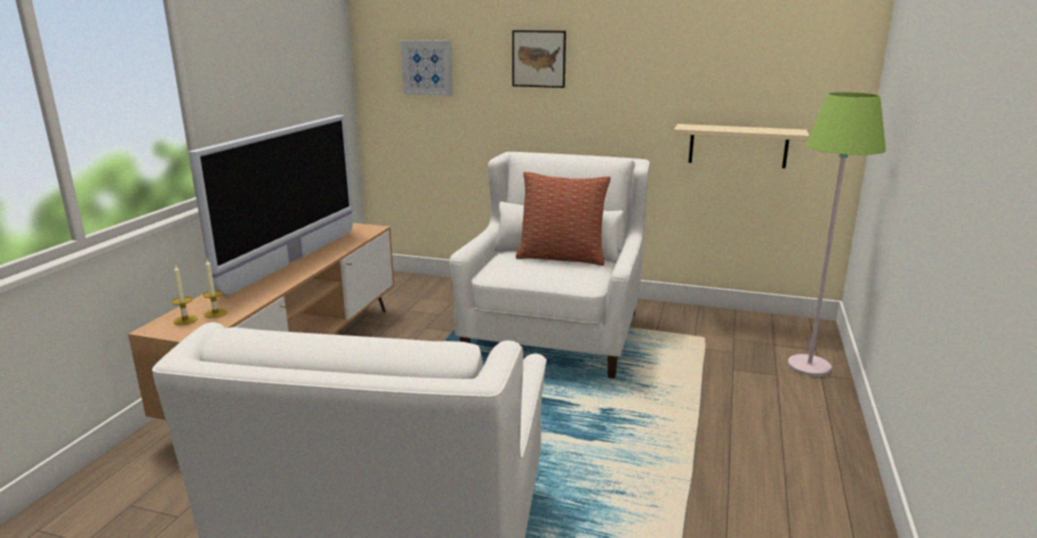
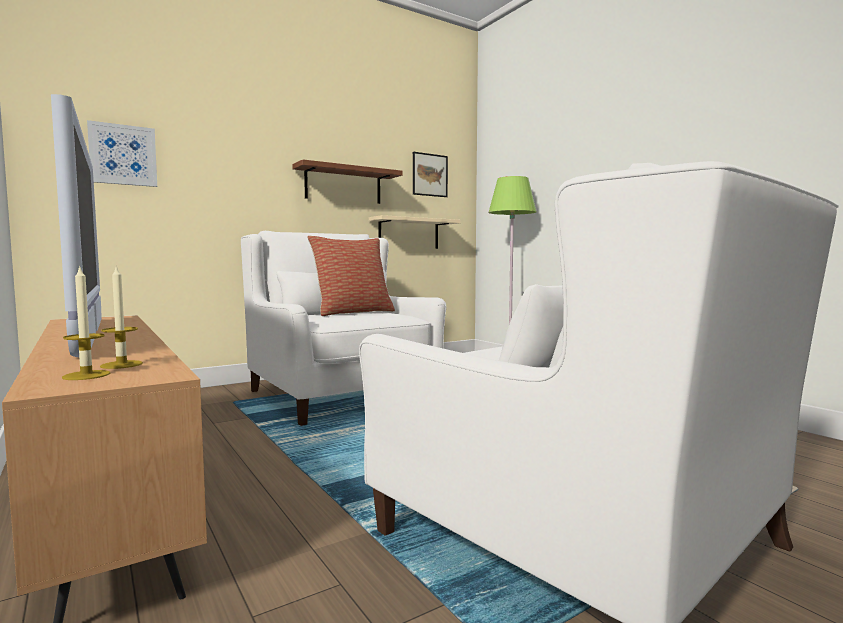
camera: 50 degrees left, 15 degrees down
(538, 59) = (252, 157): picture -> picture (429, 175)
(645, 84) = (343, 185): none -> brown shelf

